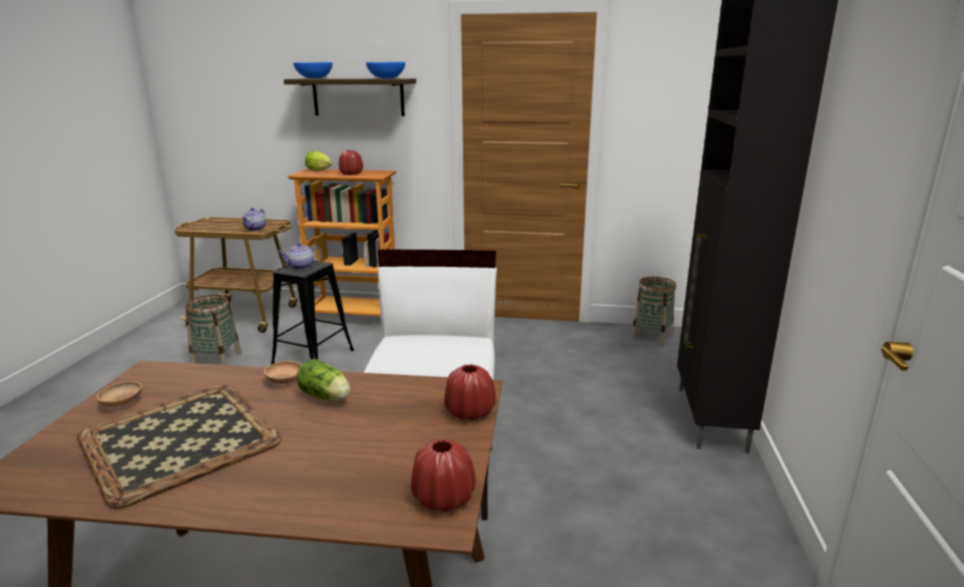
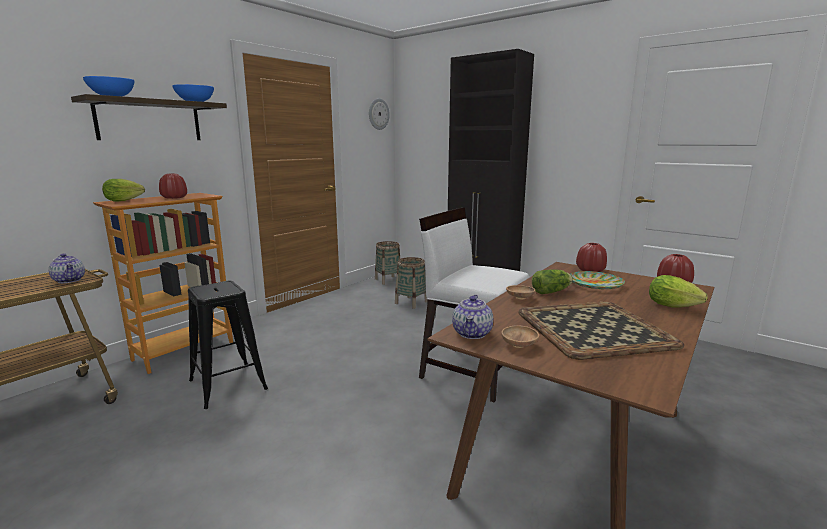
camera: 60 degrees left, 5 degrees down
(217, 359) = (126, 442): basket -> basket (411, 302)
(301, 267) = (214, 289): teapot -> teapot (472, 333)
(301, 502) = (675, 307): none -> lettuce
(389, 423) = (595, 284): none -> plate
(693, 76) = (378, 114): none -> wall clock

